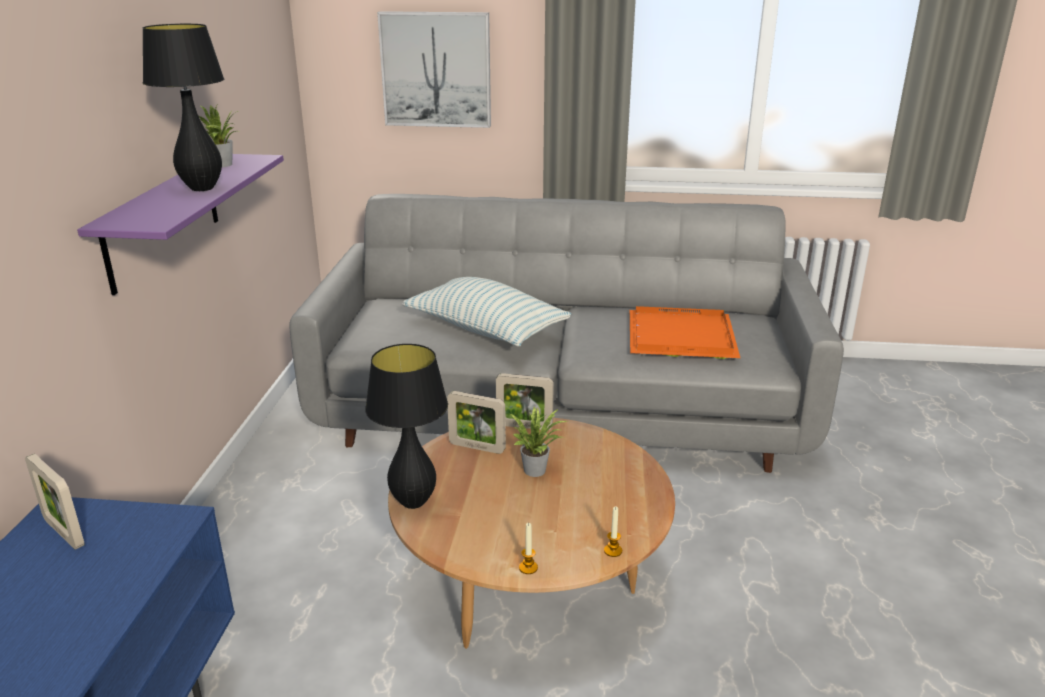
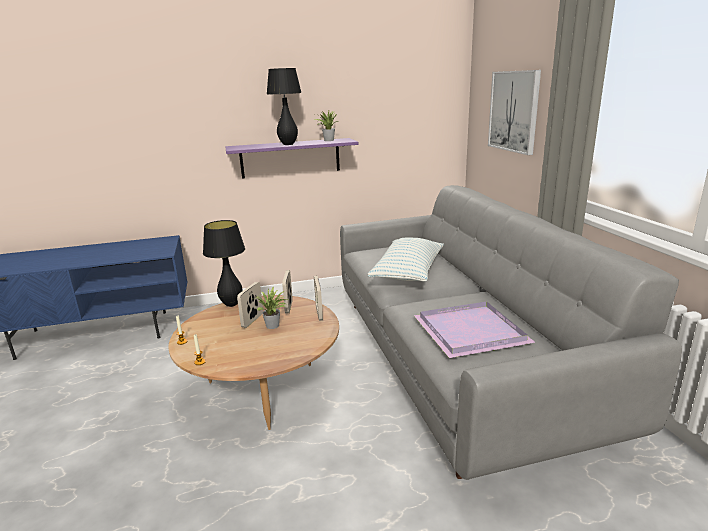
camera: 70 degrees right, 5 degrees down
(64, 533) = (155, 243): picture frame -> picture frame (252, 320)
(679, 336) = (471, 330): orange tray -> purple tray

